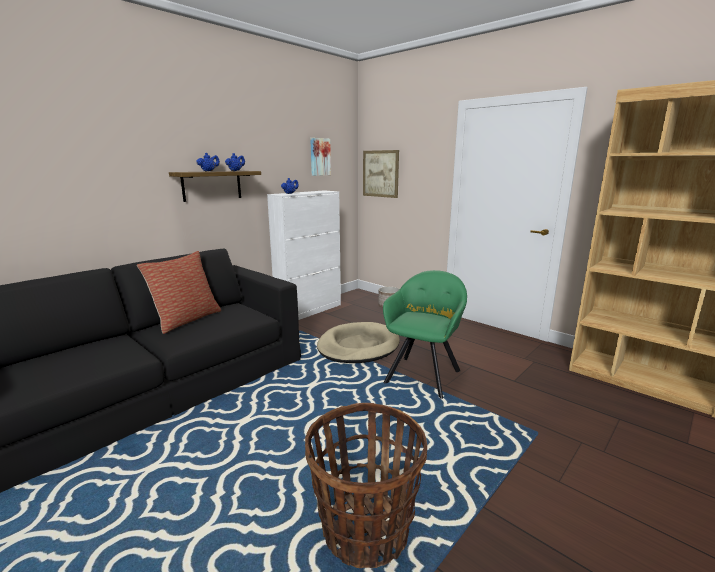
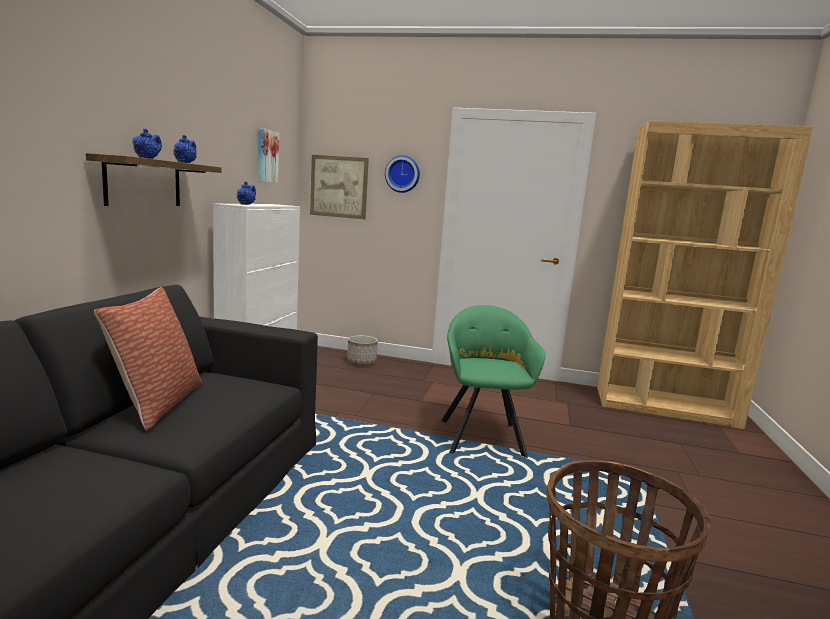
camera: 30 degrees left, 5 degrees down
(358, 346) = (374, 415): beige dog bed -> none
(422, 160) = (403, 174): none -> wall clock

